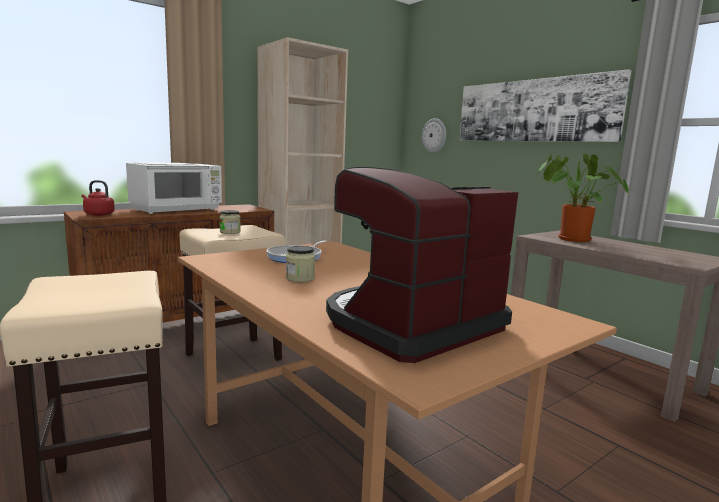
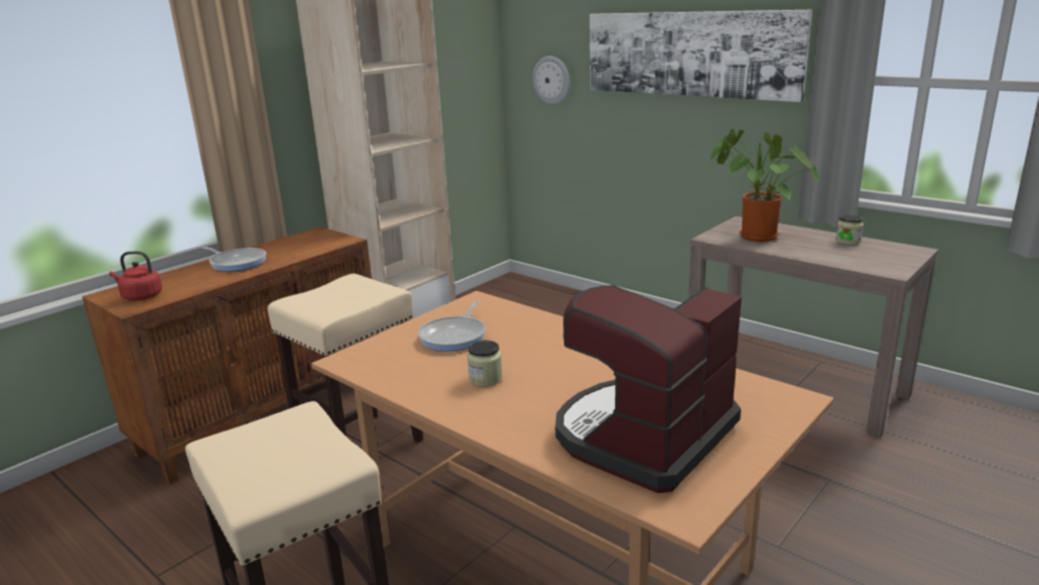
camera: 10 degrees left, 10 degrees up
(177, 210) = (237, 262): white microwave -> frying pan
(230, 232) = (338, 298): jar -> jar (848, 241)

